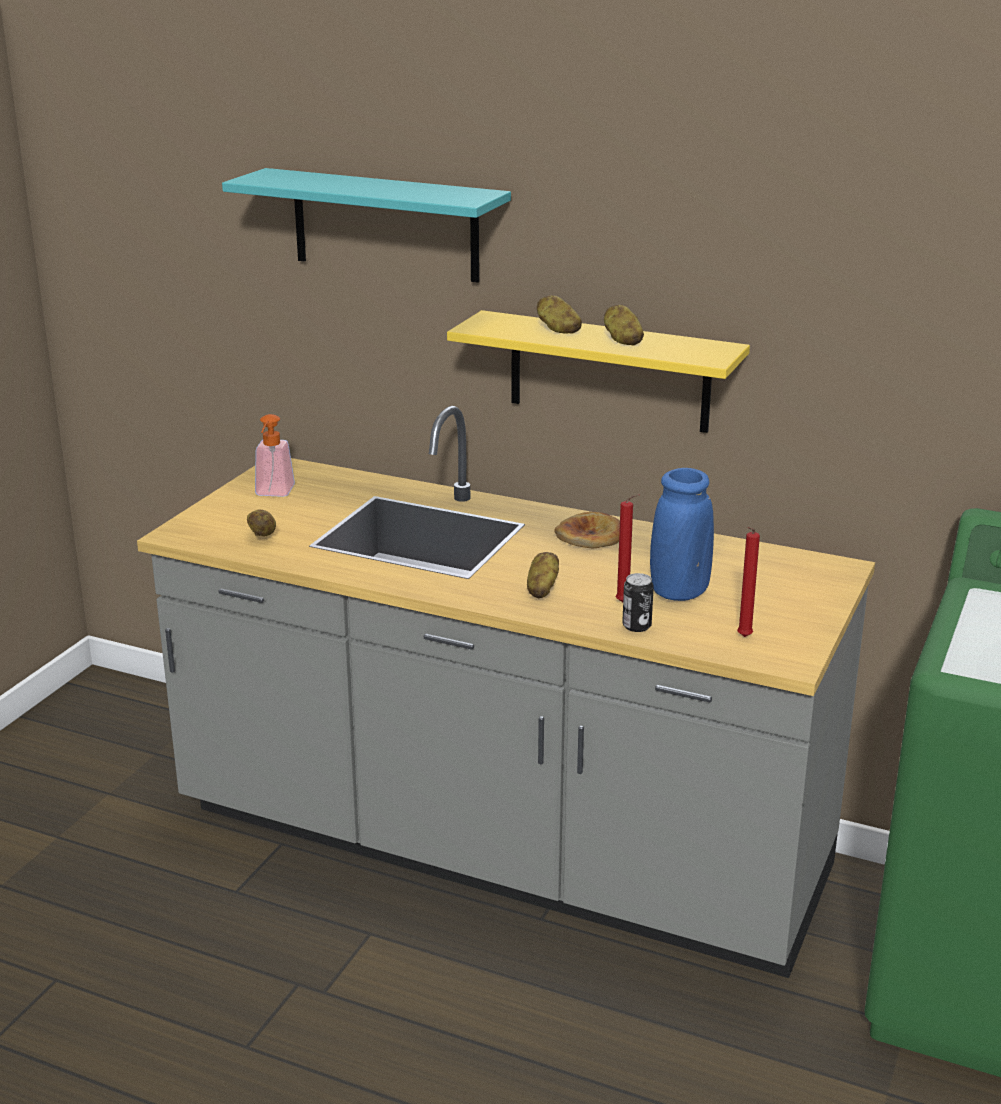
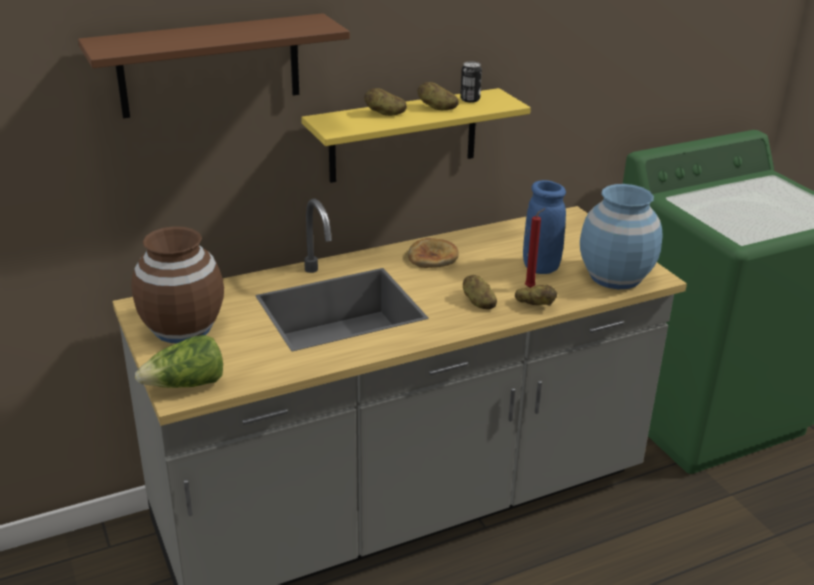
camera: 50 degrees left, 5 degrees up
(193, 530) = (186, 385): none -> lettuce
(263, 535) = (244, 360): potato -> potato (535, 305)
(273, 494) = (182, 328): soap dispenser -> brown vase
(385, 225) = (210, 66): turquoise shelf -> brown shelf
(636, 626) = (563, 297): can -> can (470, 99)
(743, 638) = (615, 276): red candle -> blue vase

